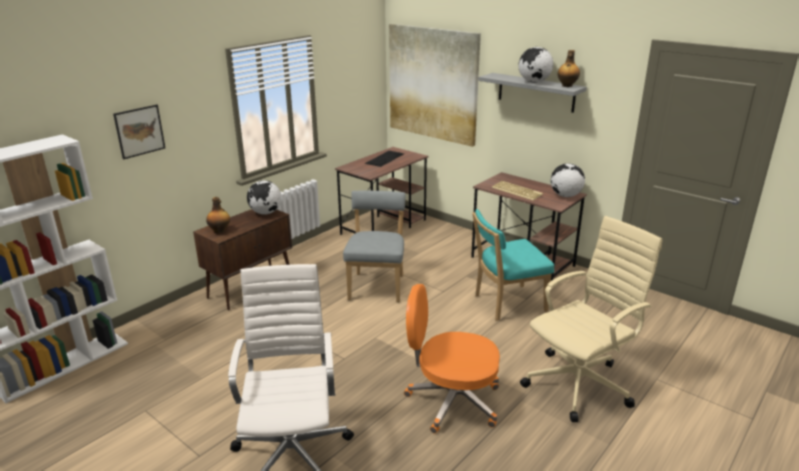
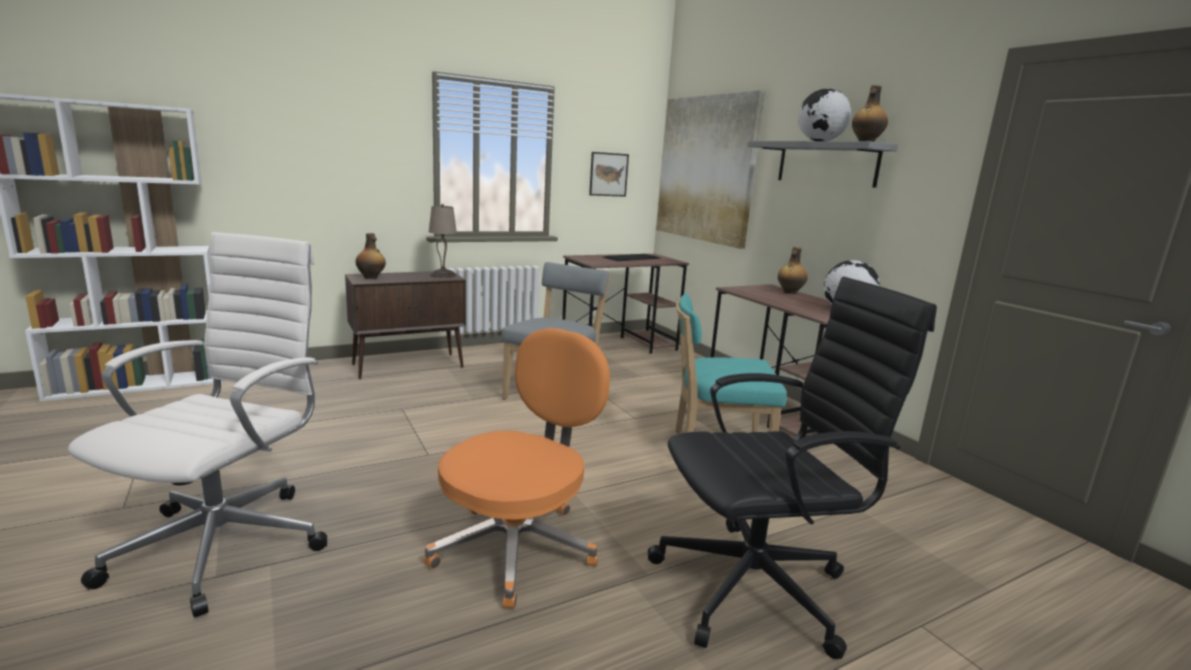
camera: 20 degrees right, 10 degrees down
(139, 131) = (299, 137): picture -> picture (608, 174)
(265, 213) = (442, 275): globe -> beige table lamp
(452, 401) = (517, 546): orange office chair -> orange office chair turned 90 degrees clockwise
(518, 191) = (776, 298): keyboard -> none
(520, 181) = (789, 292): none -> bottle
(580, 384) = (757, 587): beige office chair -> black office chair

